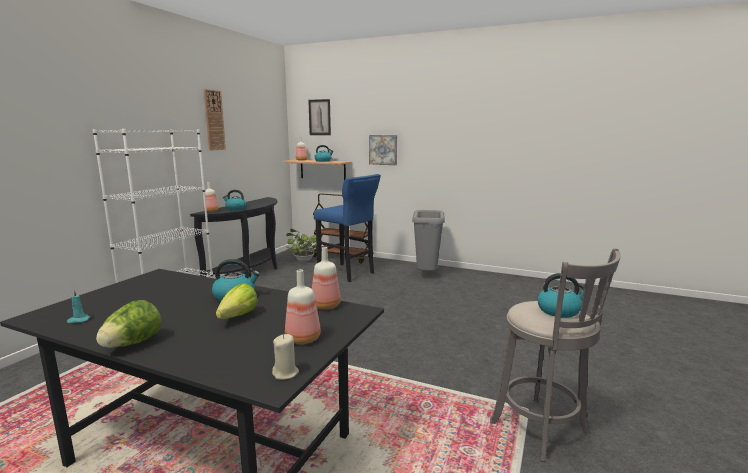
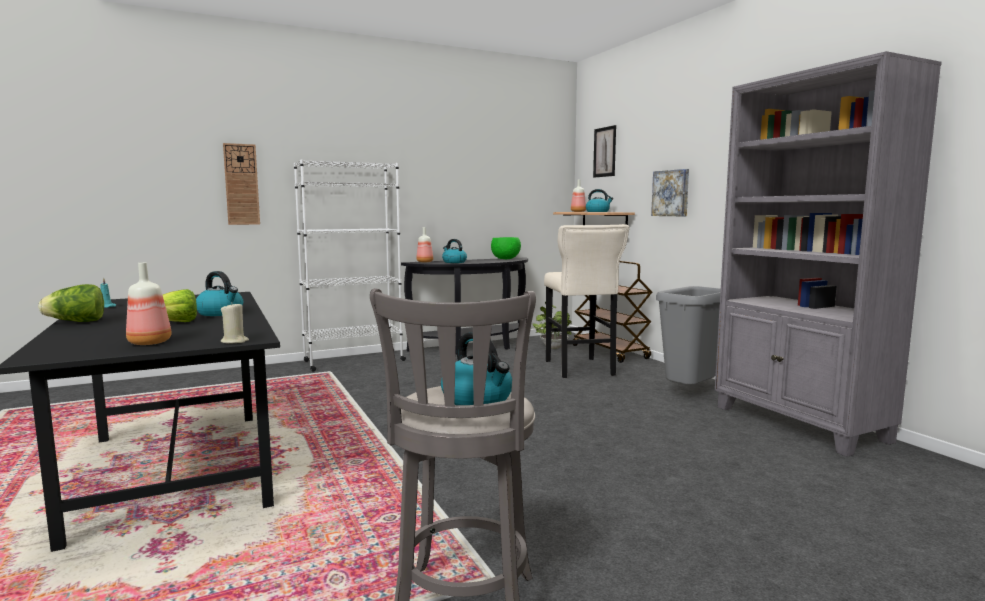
camera: 40 degrees right, 5 degrees down
(214, 120) = (449, 157): wall clock -> wall clock (241, 184)
(262, 200) = (506, 259): none -> green bowl
(285, 373) = (64, 355): beige candle -> beige candle (235, 341)
(324, 306) = (245, 330): bottle -> none
(347, 273) = (580, 369): blue stool -> beige stool
(493, 279) = (799, 424): none -> grey bookcase

